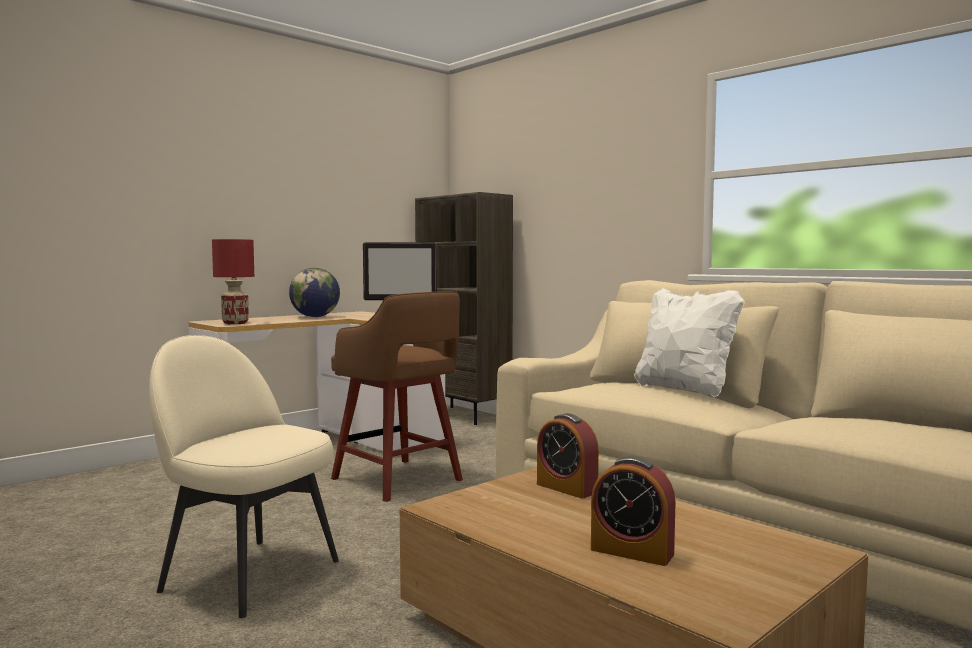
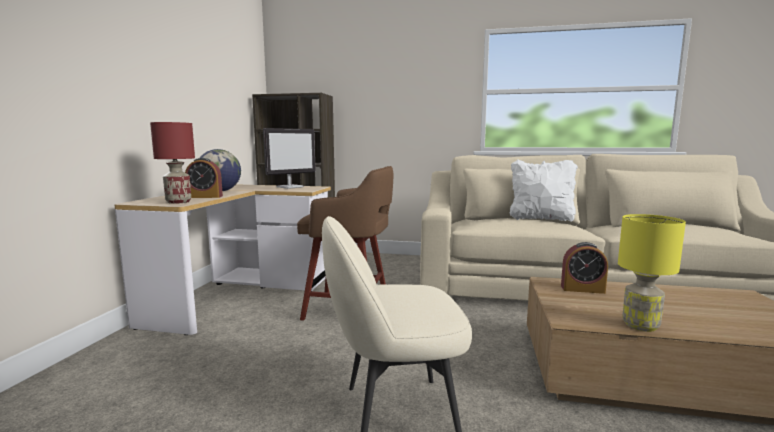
camera: 35 degrees left, 5 degrees up
(504, 531) = (639, 325): none -> yellow table lamp
(632, 552) = (710, 318): alarm clock -> alarm clock (205, 197)

